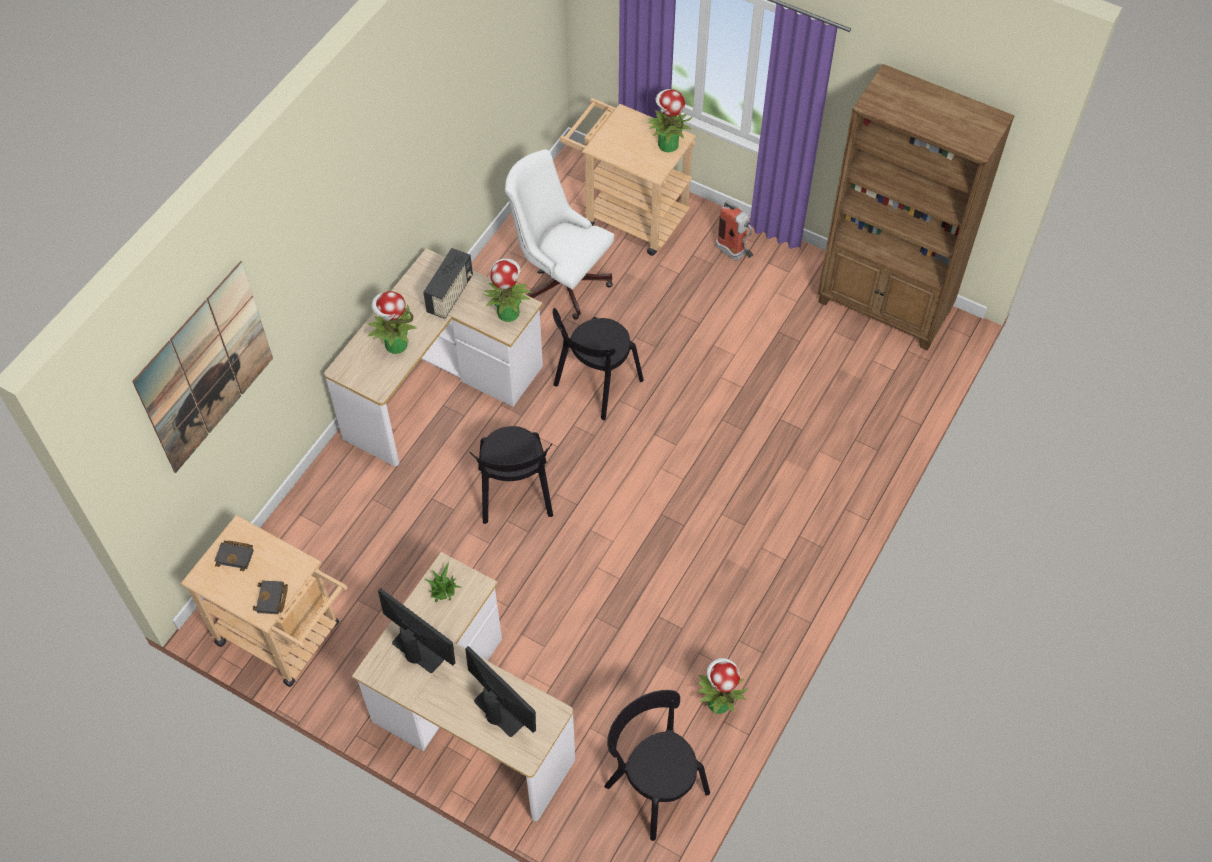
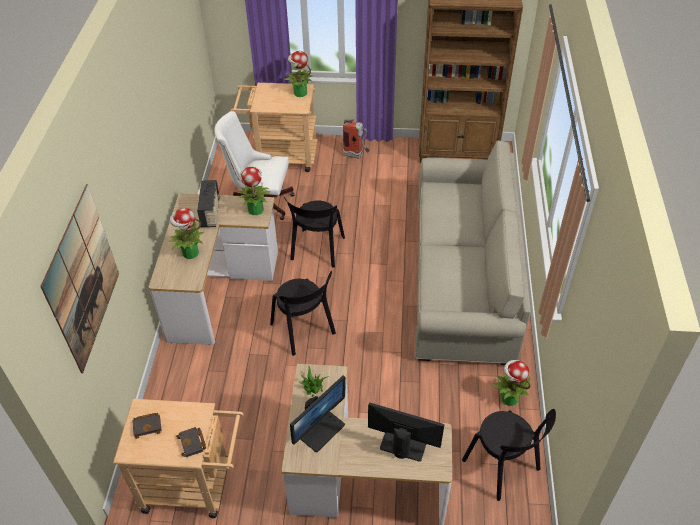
camera: 25 degrees left, 10 degrees down
(421, 646) = (320, 429): monitor -> monitor turned 120 degrees clockwise
(654, 785) = (503, 467): black chair -> black chair turned 150 degrees counterclockwise
(765, 512) = (463, 280): none -> beige sofa

